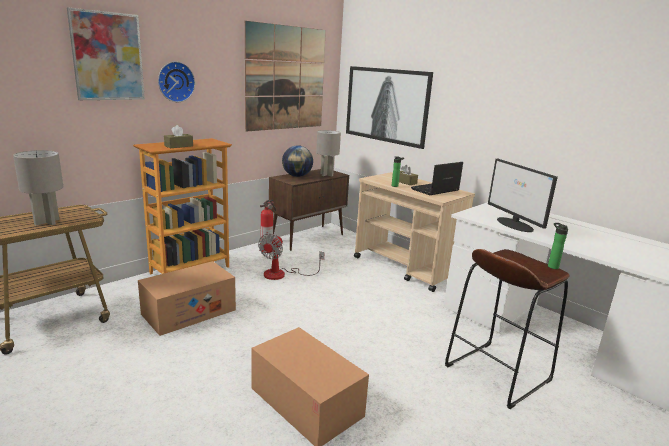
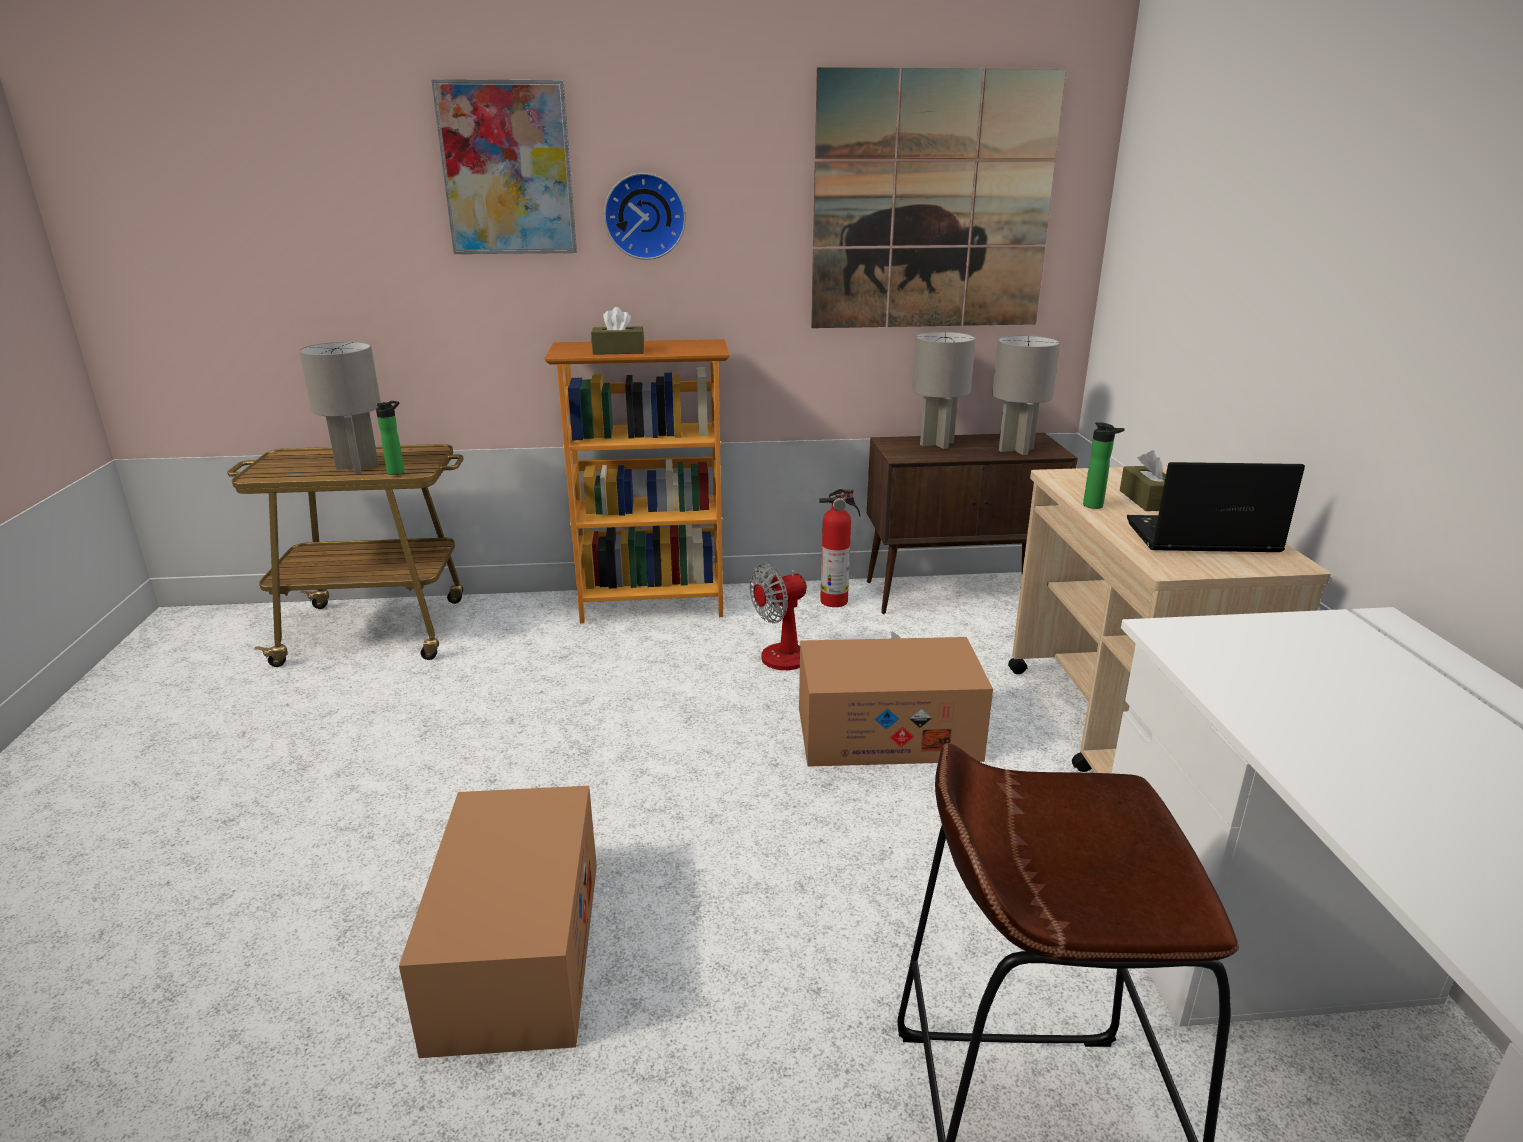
camera: 40 degrees right, 5 degrees up
(189, 312) = (556, 684): cardboard box -> cardboard box (887, 733)
(297, 176) = (937, 443): globe -> grey table lamp
(386, 105) = (1184, 275): picture -> none
(515, 224) = (1292, 707): monitor -> none
(552, 266) = (1197, 892): bottle -> bottle (397, 471)

